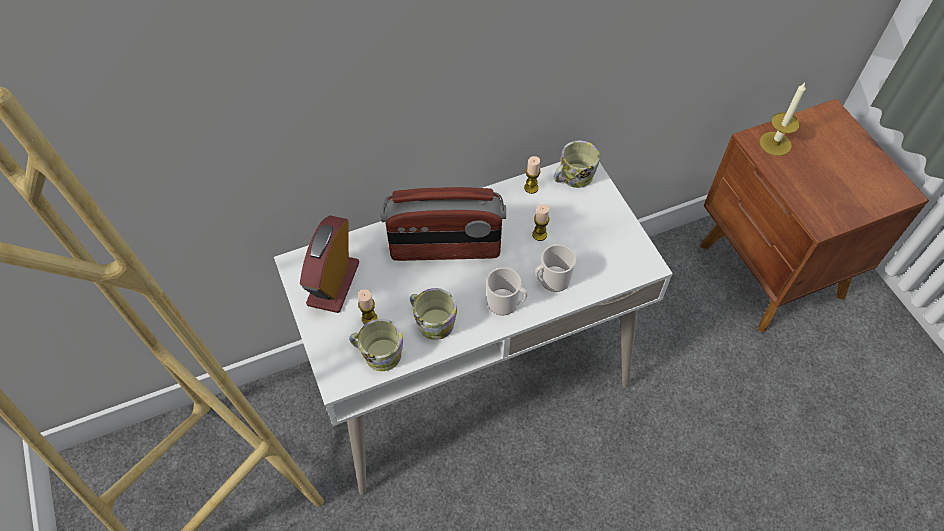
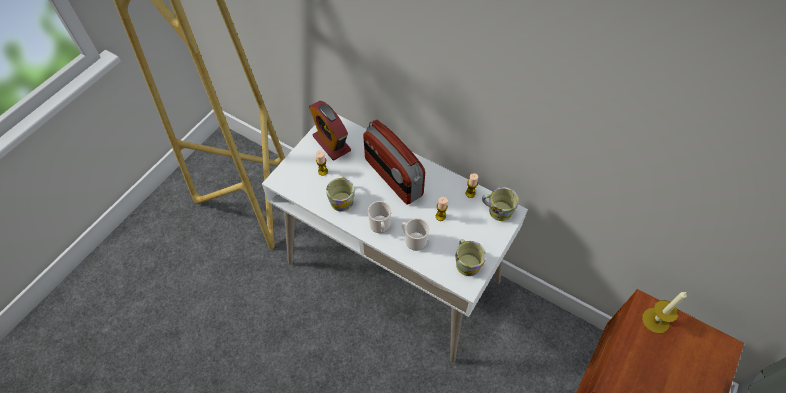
camera: 55 degrees right, 0 degrees up
(333, 283) = (331, 143): alarm clock -> alarm clock turned 105 degrees counterclockwise
(377, 353) = (305, 187): mug -> mug (466, 262)

